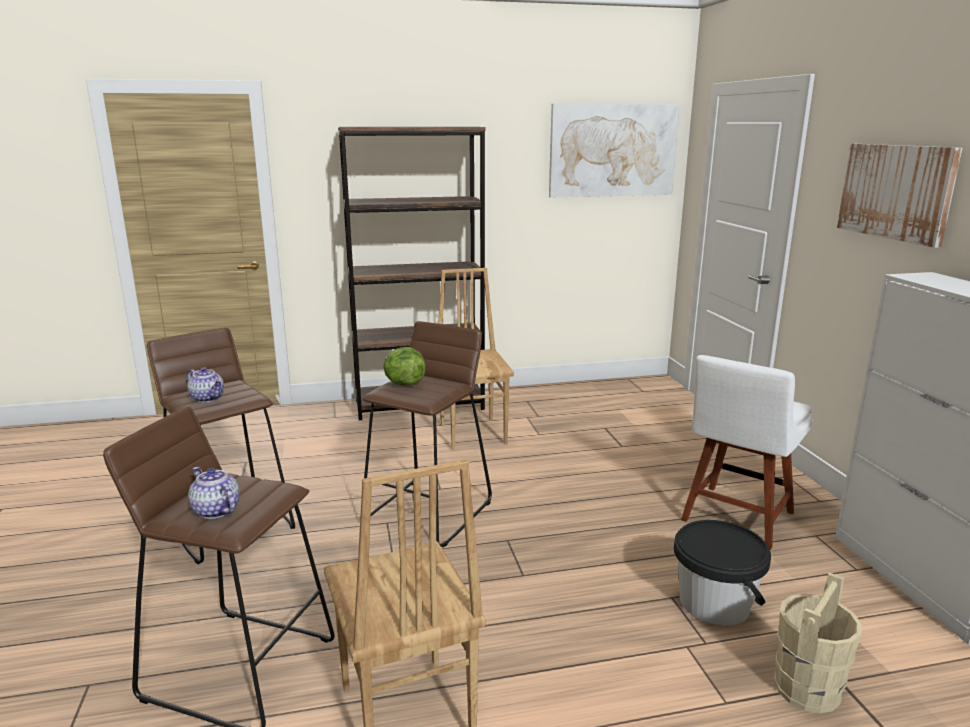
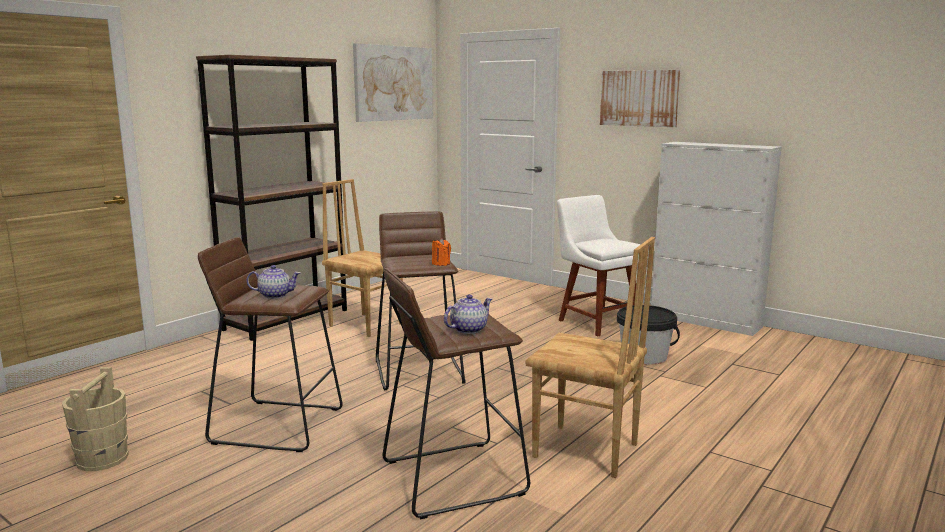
camera: 40 degrees left, 5 degrees down
(215, 510) = (468, 329): teapot -> teapot turned 135 degrees clockwise
(403, 384) = (404, 261): lettuce -> none
(426, 398) = (441, 263): none -> orange candle
(735, 519) = (597, 321): white chair -> white chair turned 150 degrees clockwise
(807, 688) = (725, 370): beige bucket -> beige bucket (102, 459)

